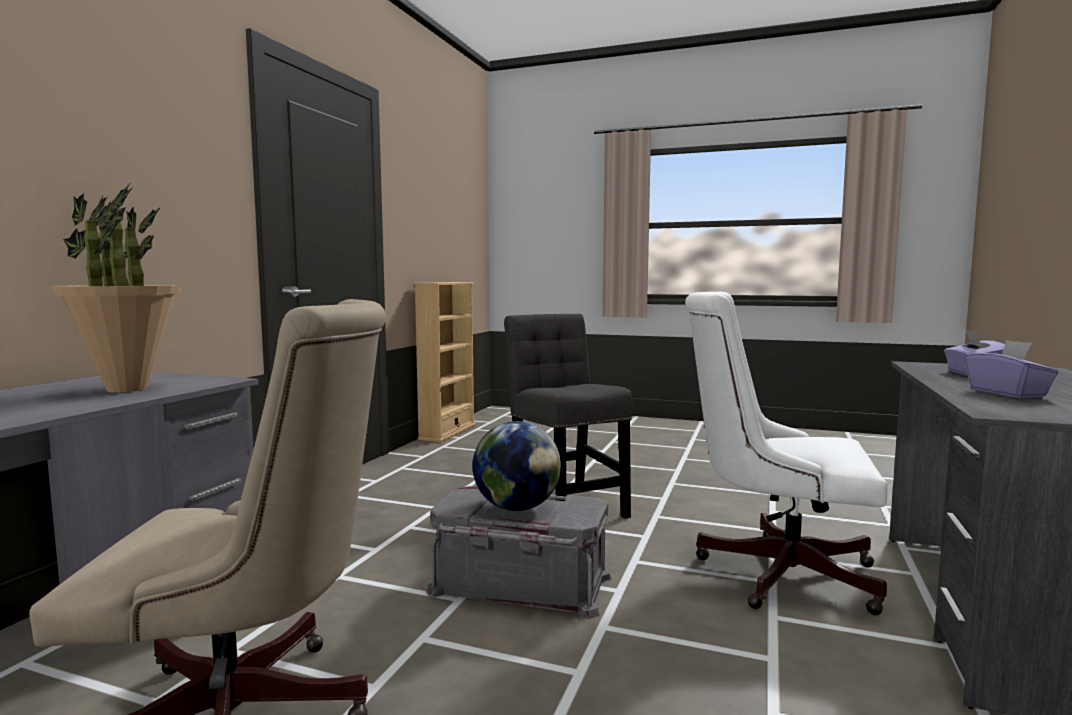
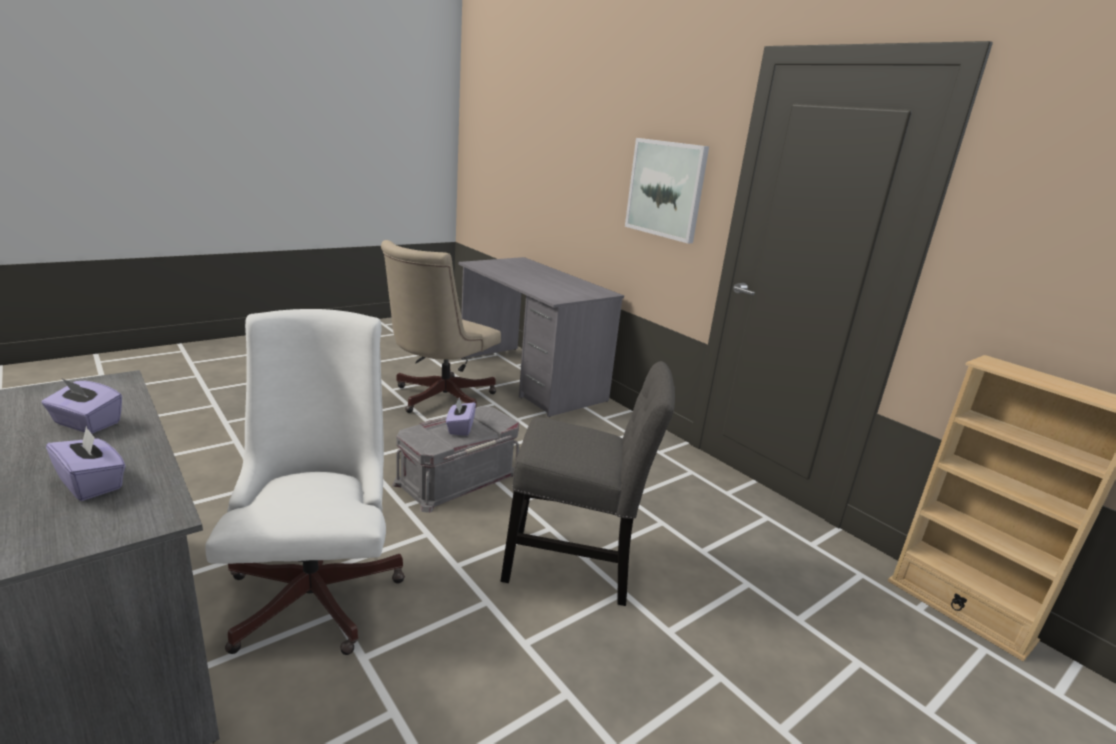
camera: 120 degrees right, 15 degrees up
(126, 389) = (550, 287): potted plant -> none
(161, 185) = (666, 189): none -> picture
(517, 508) = (460, 428): globe -> purple tissue box
(776, 571) = (318, 588): white office chair -> white office chair turned 60 degrees counterclockwise

